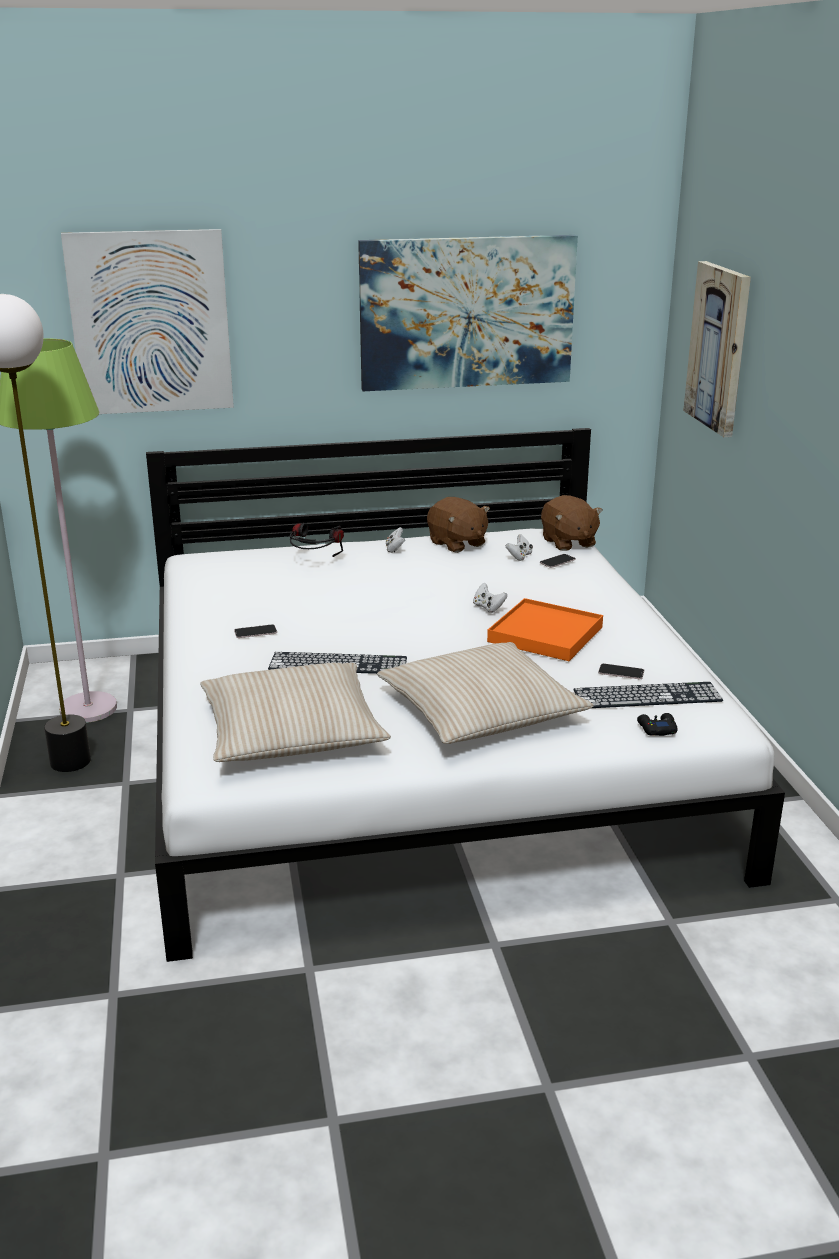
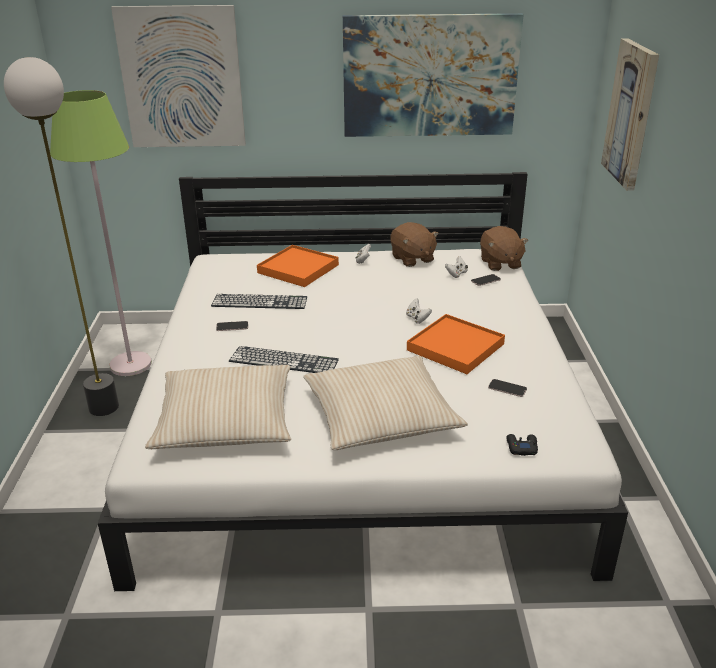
camera: 10 degrees right, 5 degrees up
(314, 563) = (298, 269): headphones -> orange tray
(647, 695) = (522, 413): keyboard -> keyboard (259, 302)

